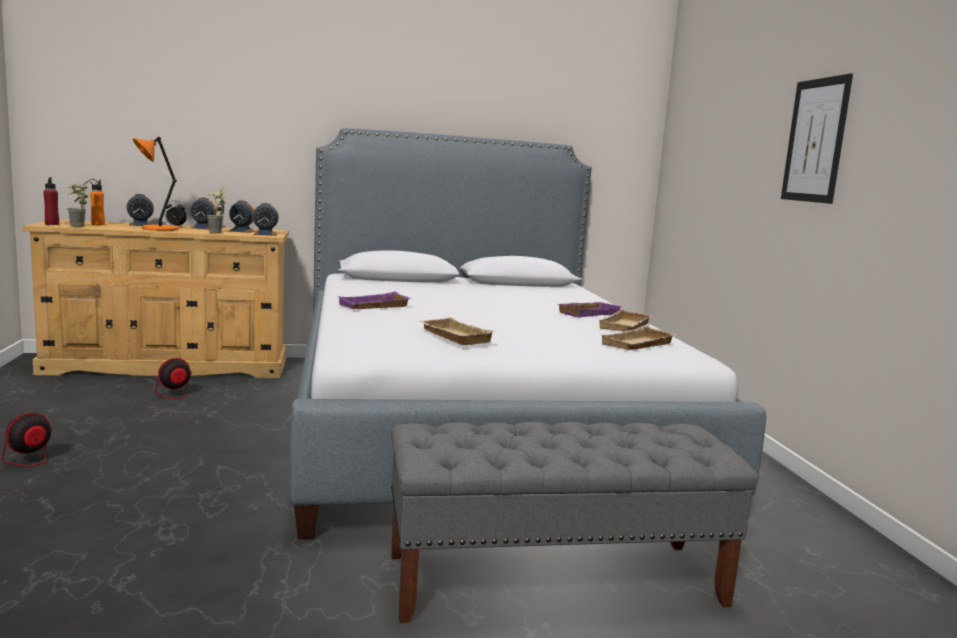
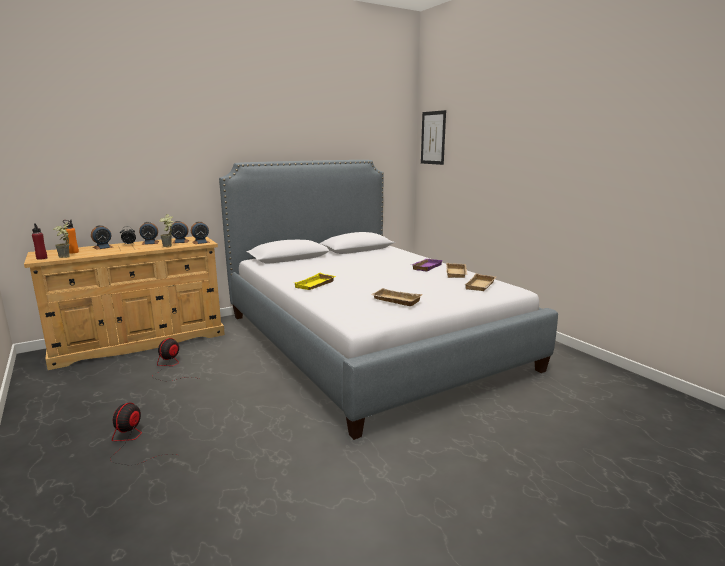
camera: 20 degrees left, 5 degrees up
(158, 229) = (124, 249): orange table lamp -> none
(374, 306) = (315, 285): purple tray -> yellow tray
(556, 579) = (497, 424): grey bench -> none
(815, 140) = (538, 159): picture -> picture (433, 138)

